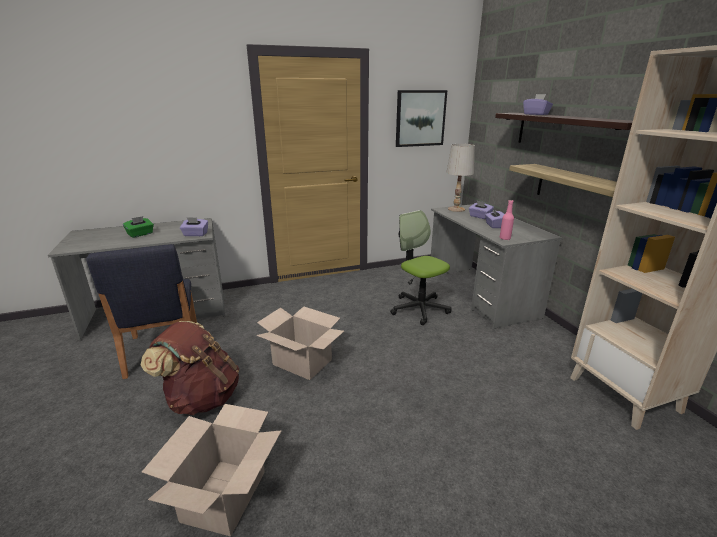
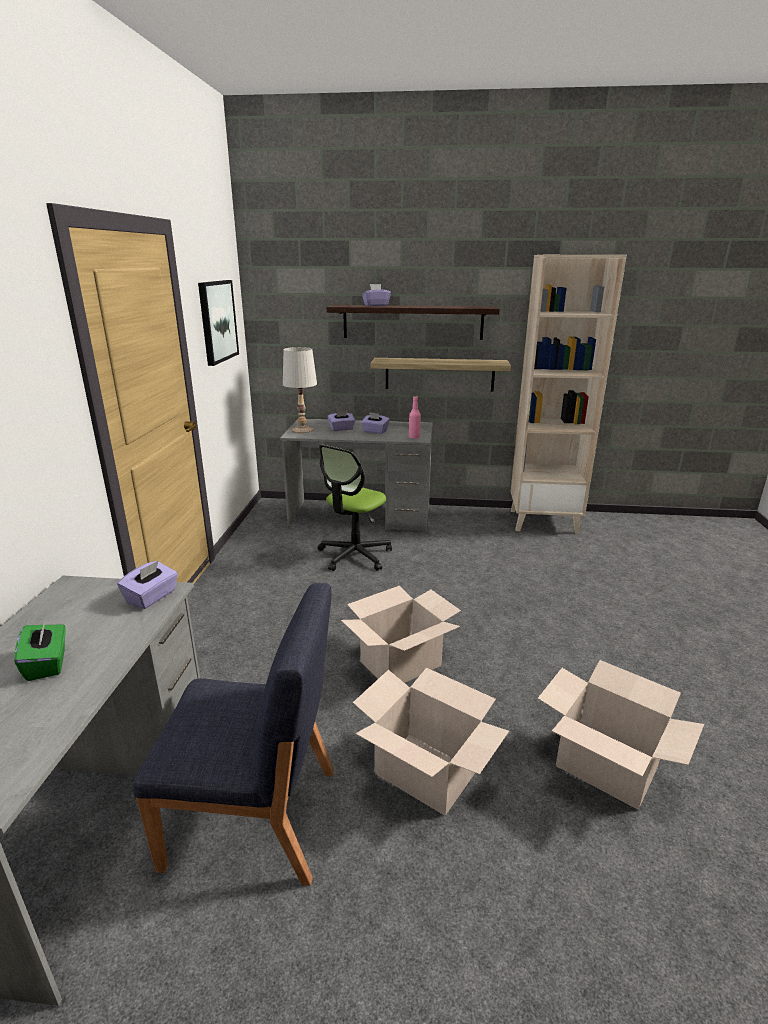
camera: 65 degrees left, 0 degrees up
(201, 398) = (425, 772): brown backpack -> cardboard box
(419, 309) = (354, 555): office chair -> office chair turned 45 degrees counterclockwise

